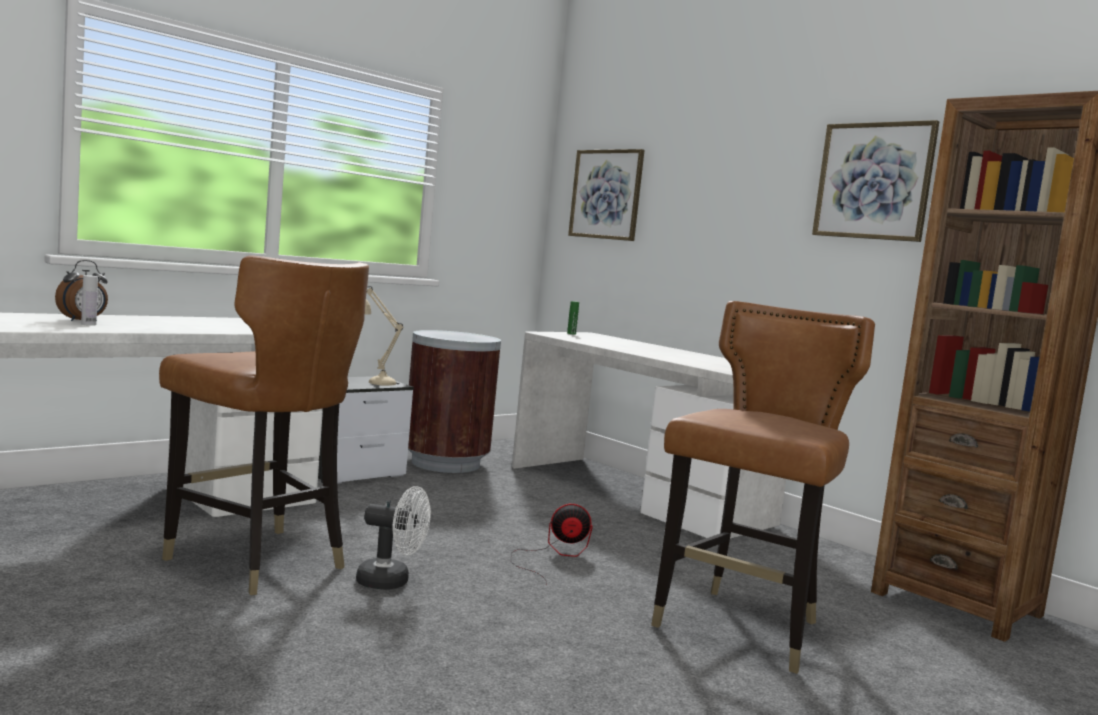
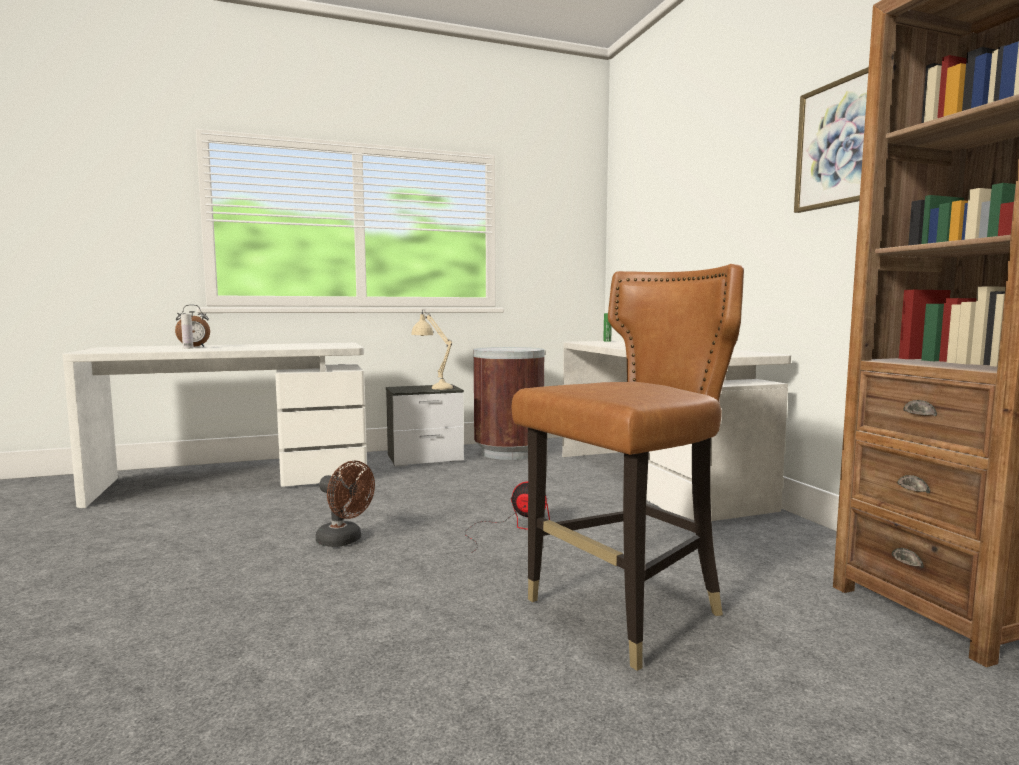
camera: 25 degrees right, 0 degrees up
(256, 561) = (268, 519): brown chair -> none
(391, 582) = (344, 541): white fan -> brown fan
(606, 194) = (640, 219): picture -> none

